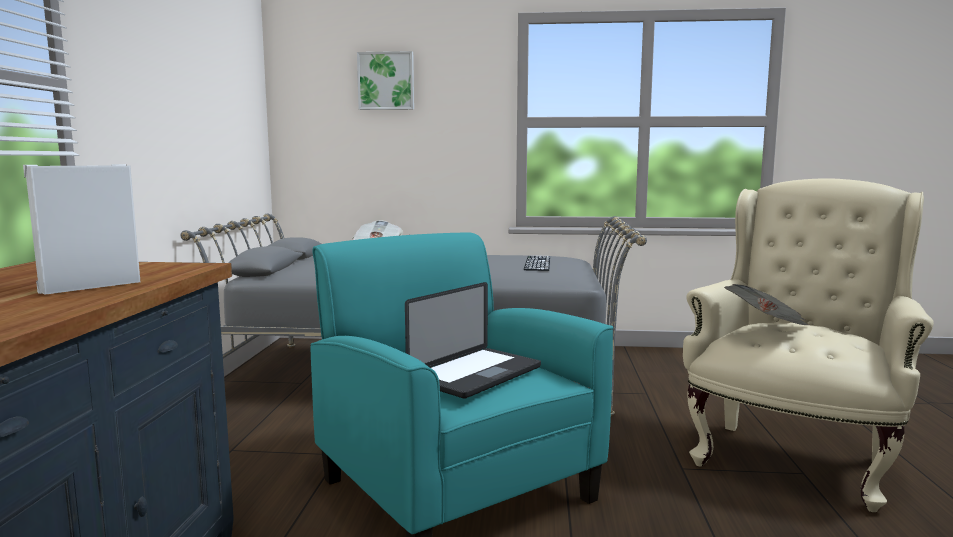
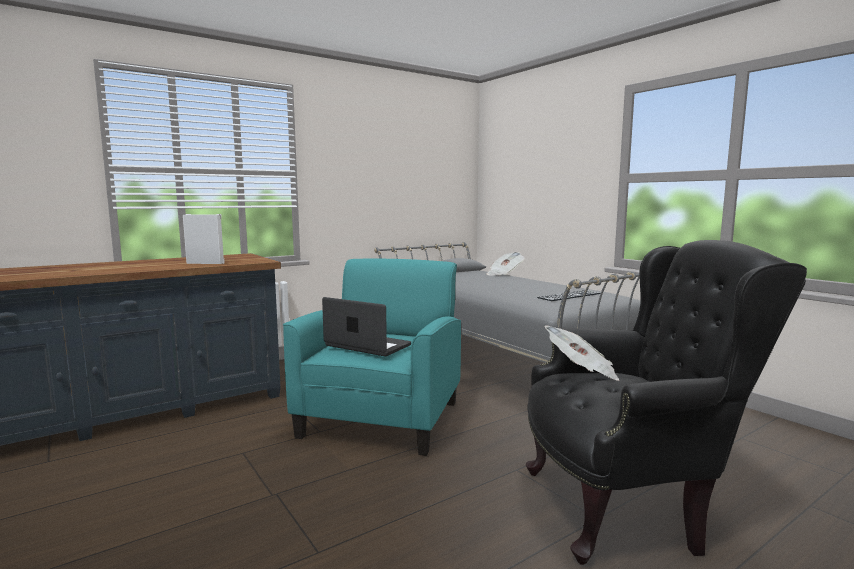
camera: 50 degrees right, 0 degrees up
(386, 81) = (537, 151): picture -> none
(476, 374) = (367, 345): laptop -> laptop turned 150 degrees counterclockwise
(794, 455) = (625, 508): beige armchair -> black armchair

